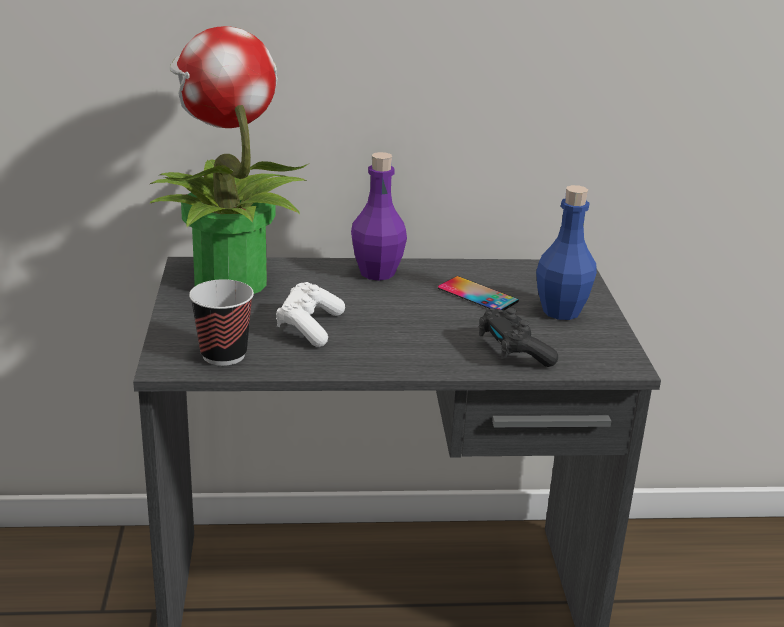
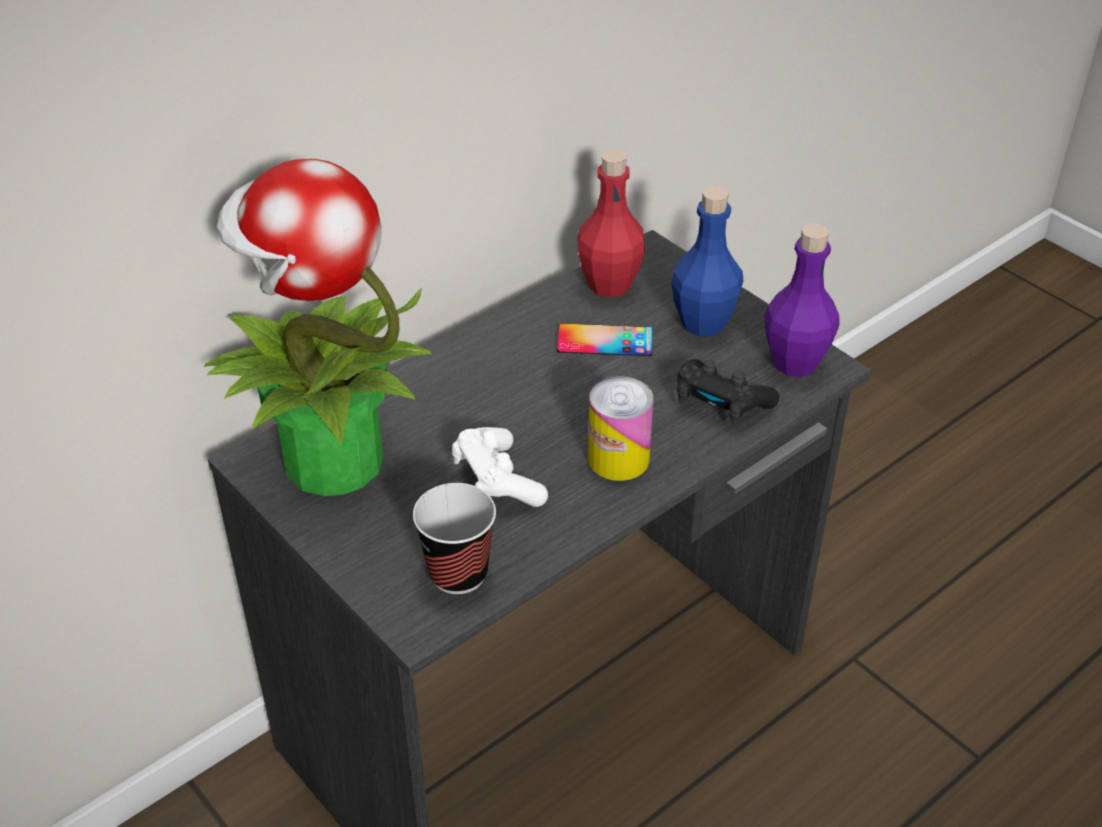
camera: 35 degrees left, 15 degrees up
(377, 273) = (472, 361): purple bottle -> purple bottle (795, 362)
(402, 348) = (618, 458): none -> can
(520, 272) = (609, 284): none -> red bottle

